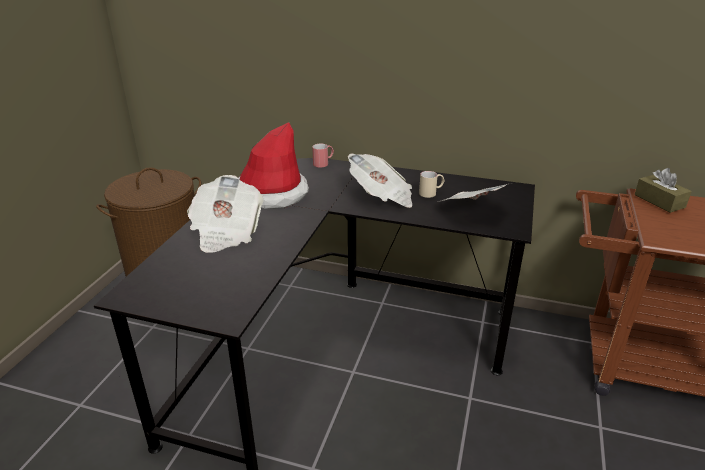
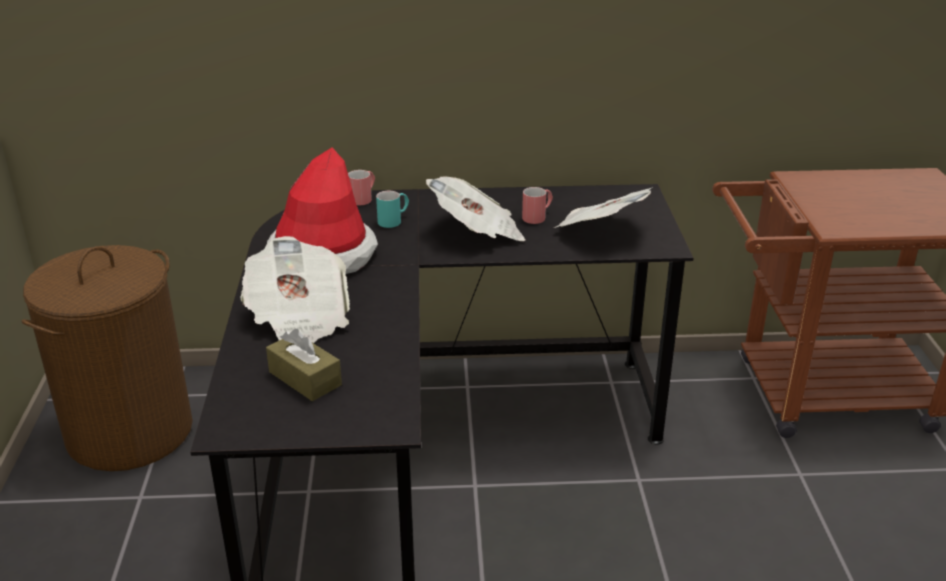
camera: 20 degrees left, 0 degrees up
(332, 180) = (394, 220): none -> turquoise mug
(431, 193) = (538, 216): beige mug -> red mug
(659, 201) = (813, 182): brown tissue box -> brown tissue box (305, 378)

